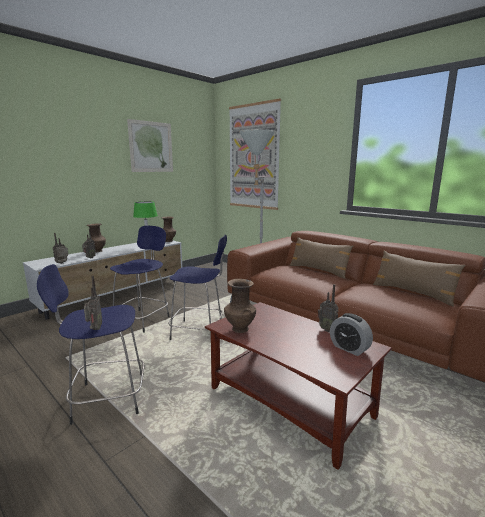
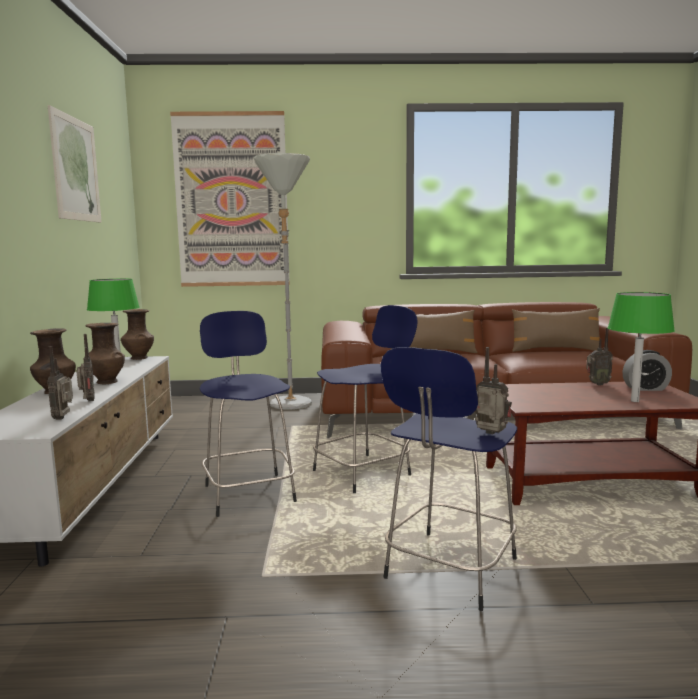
camera: 45 degrees left, 5 degrees down
(239, 329) = (547, 404): brown vase -> brown vase (106, 382)
(299, 353) = (634, 401): none -> green table lamp

